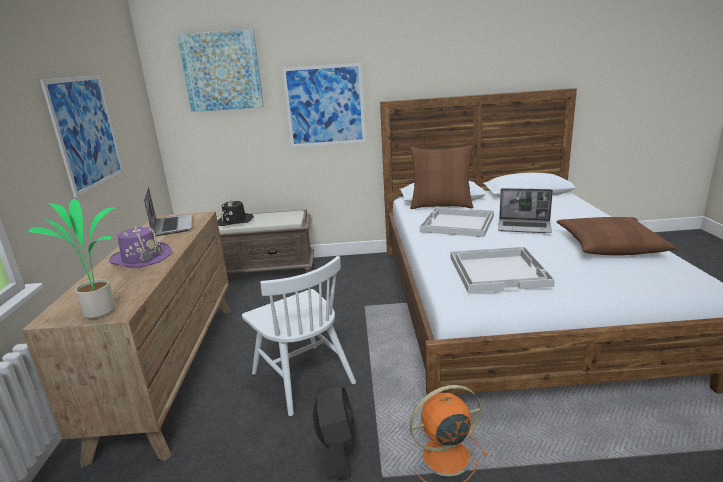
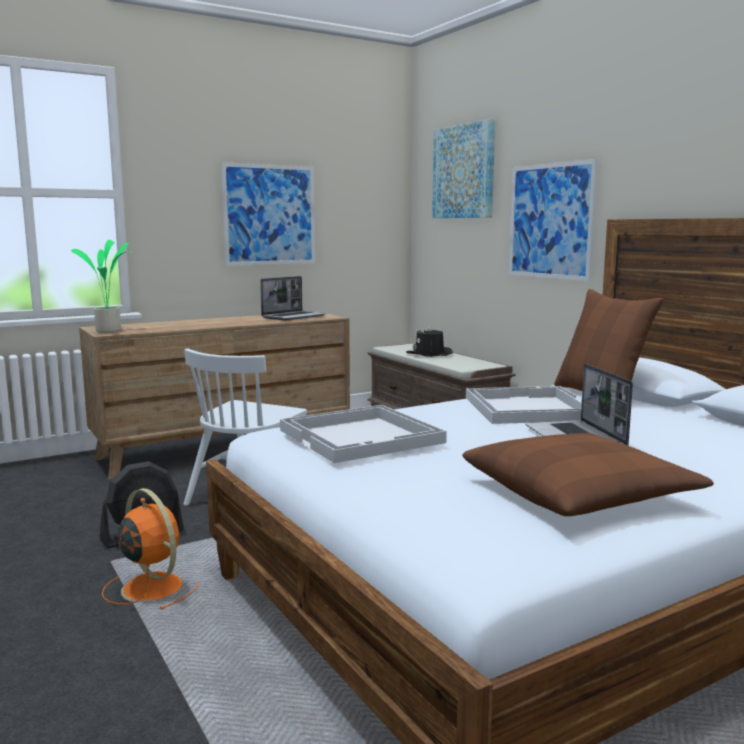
camera: 60 degrees right, 10 degrees down
(141, 258) = (212, 322): purple hat -> none

